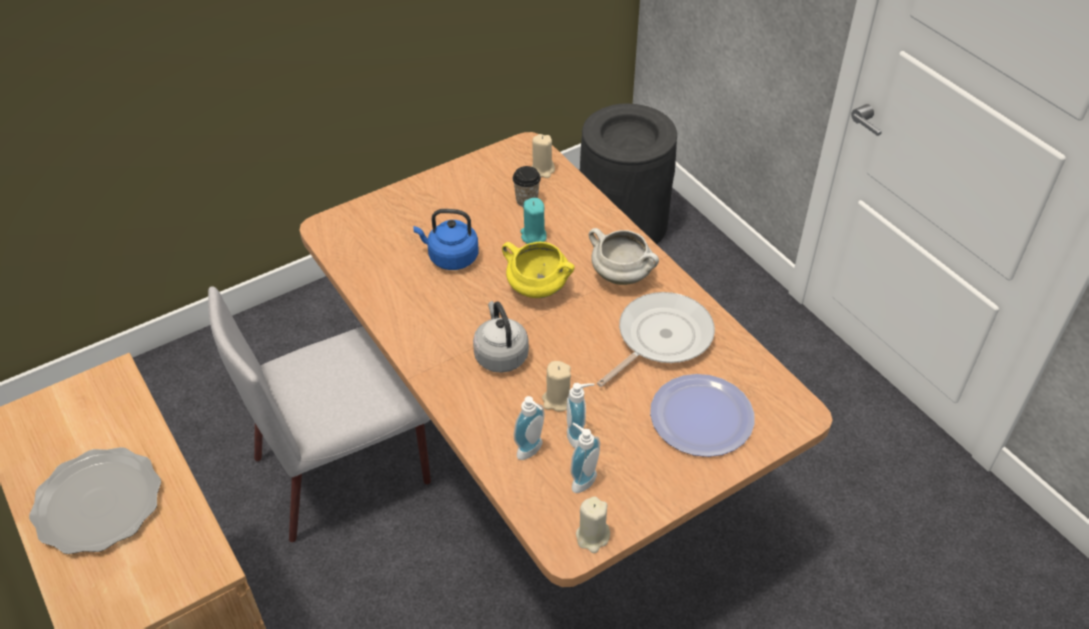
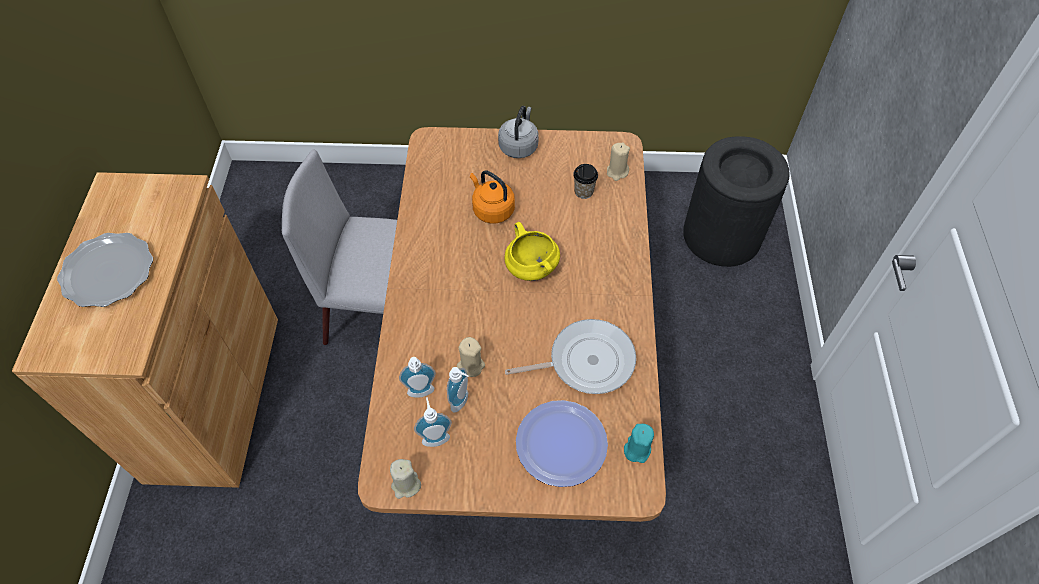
camera: 35 degrees right, 10 degrees up
(450, 257) = (491, 209): blue kettle -> orange kettle
(500, 354) = (462, 306): grey kettle -> grey kettle (519, 146)
(533, 236) = (564, 223): turquoise candle -> turquoise candle (637, 449)
(622, 275) = (602, 293): white cooking pot -> none

